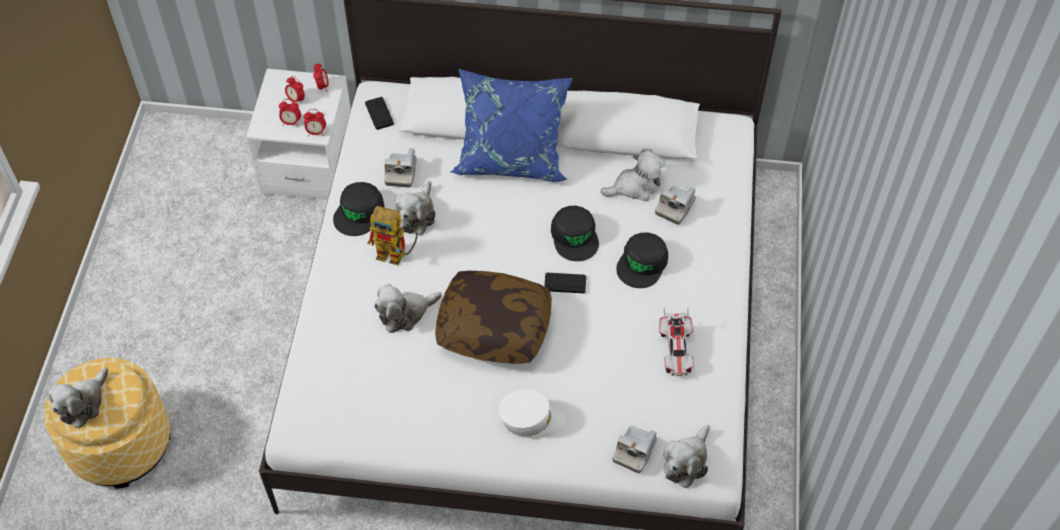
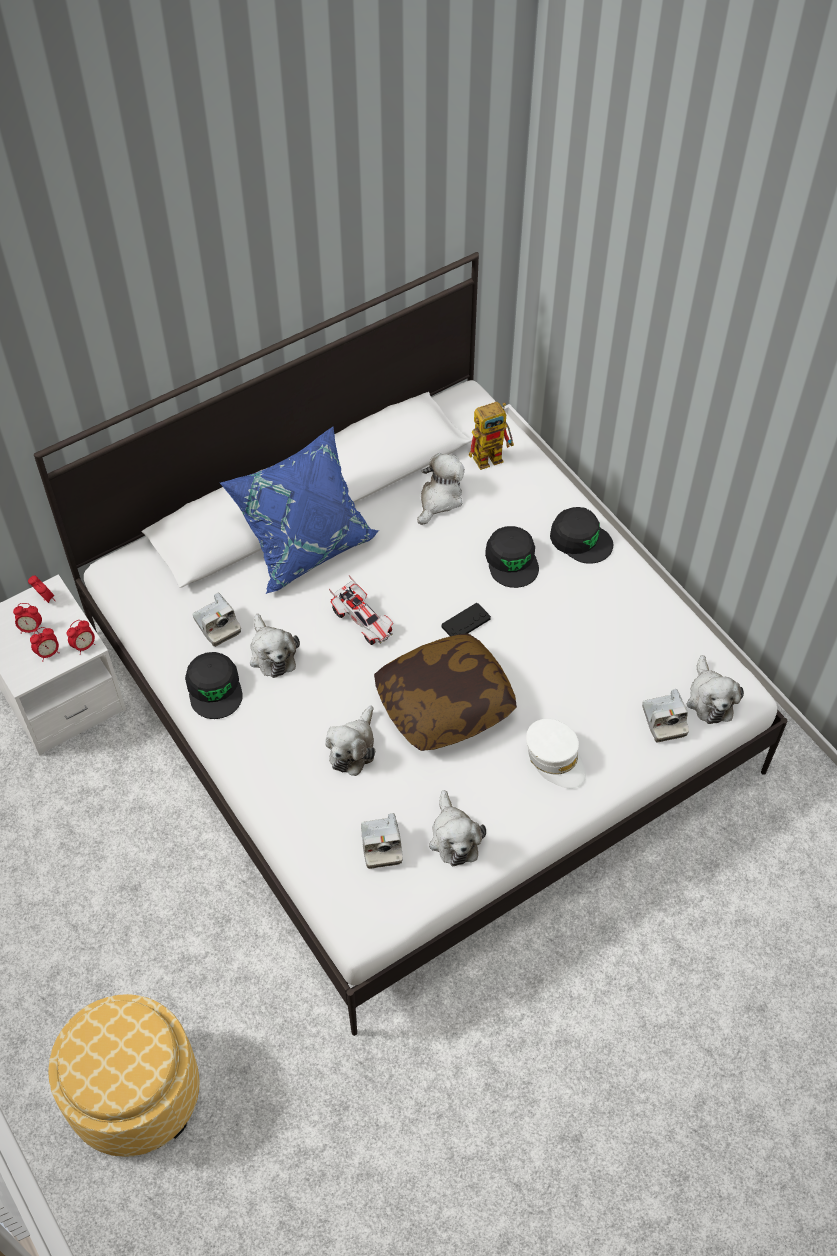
camera: 40 degrees left, 0 degrees up
(83, 403) = (109, 1070): plush toy -> plush toy (454, 837)
(379, 114) = (139, 585): black game controller -> none
(397, 254) = (291, 702): toy robot -> toy robot (492, 455)
(530, 419) = (555, 759): white cap -> white cap turned 90 degrees clockwise
(575, 236) = (432, 576): black cap -> black cap (580, 539)
(675, 207) = (490, 495): camera -> camera (381, 845)
(676, 350) = (611, 614): toy car -> toy car (363, 621)

